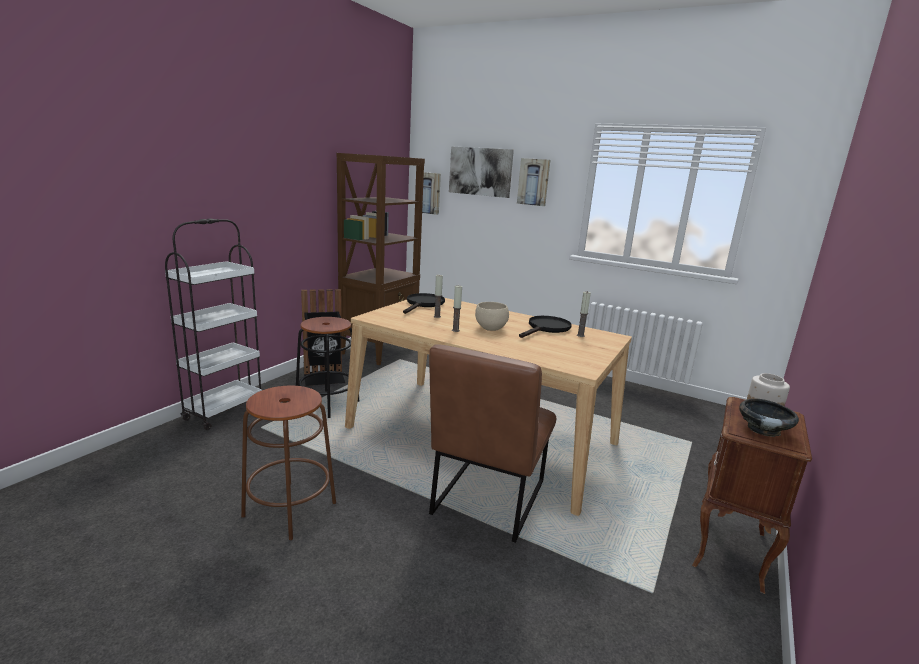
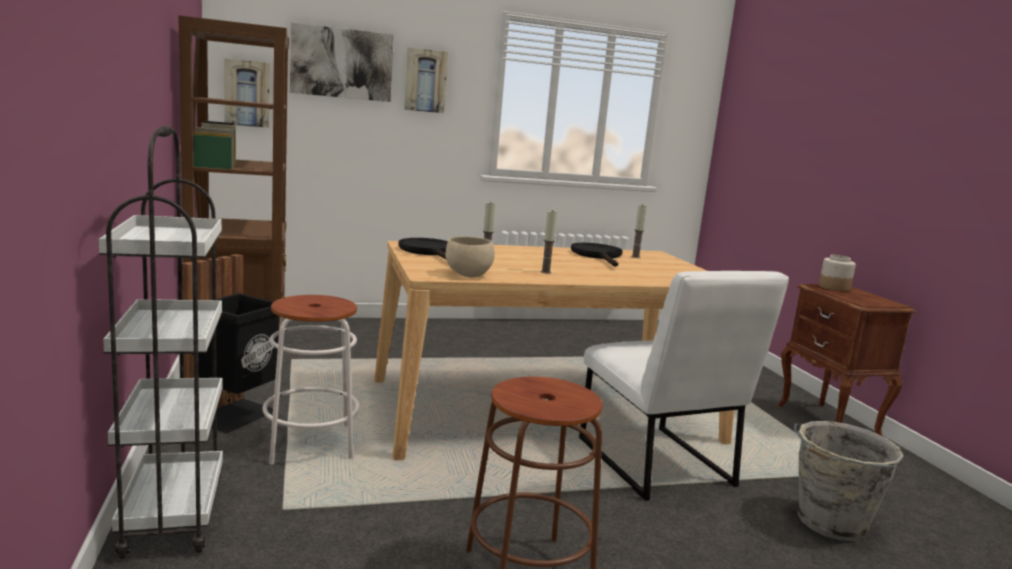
camera: 45 degrees left, 5 degrees down
(327, 403) = (311, 443): black stool -> white stool
(487, 499) = (656, 464): brown chair -> white chair
(490, 329) = (564, 264): beige bowl -> beige bowl (469, 275)
(532, 606) = (829, 523): none -> grey bucket
(763, 429) = (866, 299): black bowl -> none

